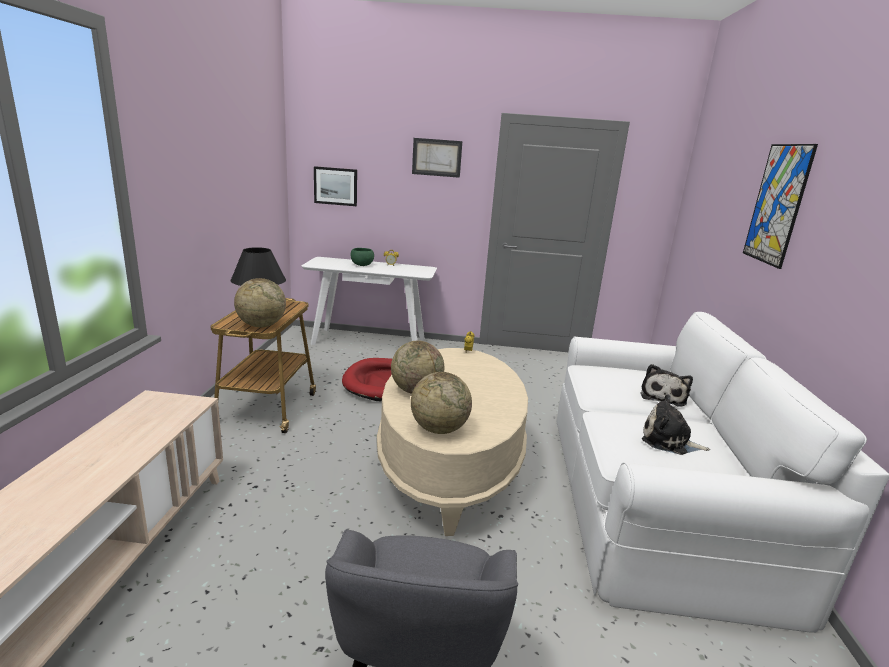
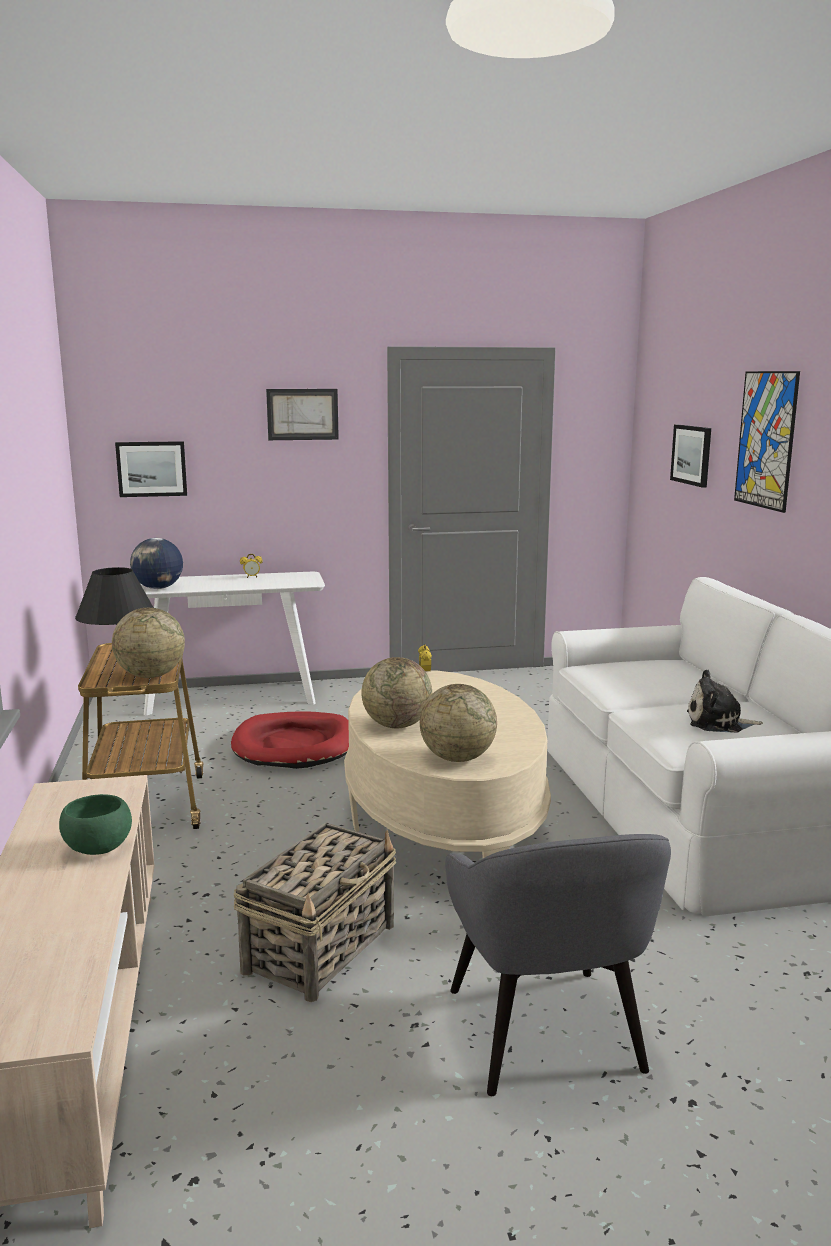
camera: 15 degrees left, 5 degrees down
(300, 553) = (321, 947): none -> basket
(326, 265) = (158, 588): none -> globe
(362, 265) = (210, 582): green bowl -> green bowl (98, 848)
(663, 396) = (687, 682): plush toy -> none
(719, 213) = (692, 455): none -> picture

